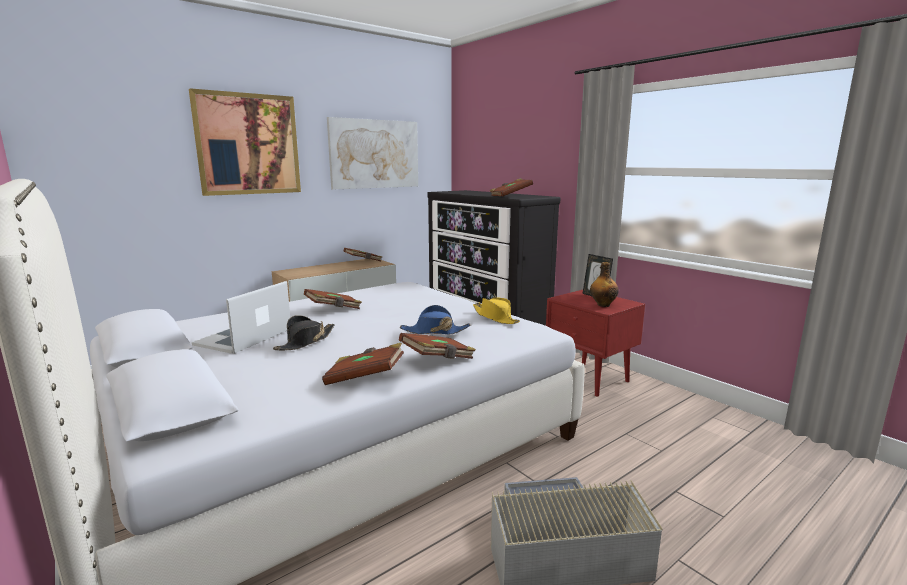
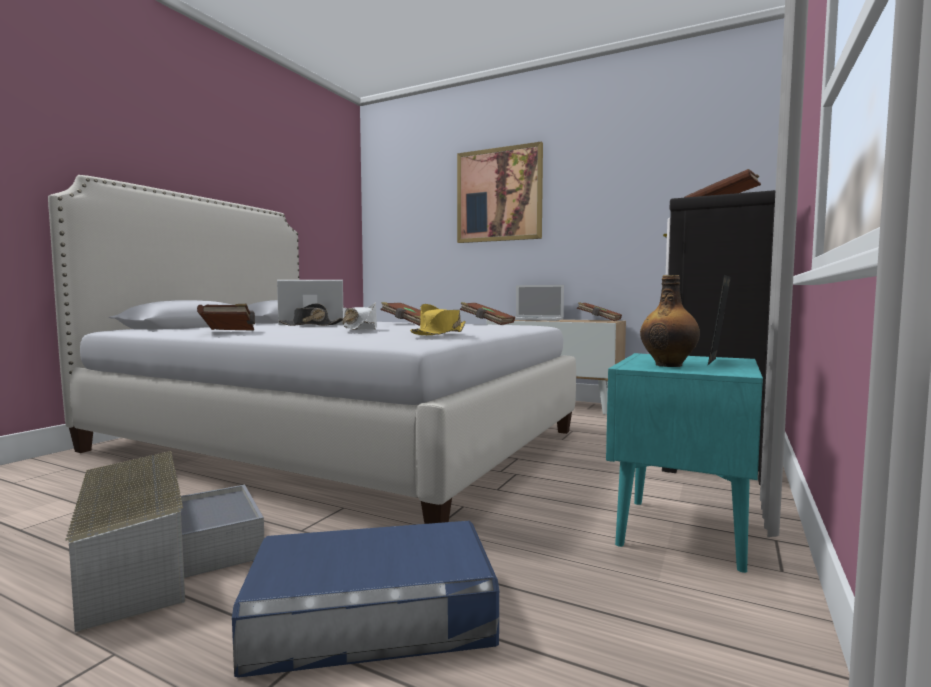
camera: 65 degrees right, 10 degrees down
(316, 269) = (534, 319): none -> laptop
(374, 154) = (638, 190): picture -> none
(434, 331) = (360, 329): blue hat -> white hat
(438, 359) = (281, 334): brown book -> brown book (487, 324)
(590, 379) = (680, 532): red nightstand -> turquoise nightstand
(649, 471) = (372, 615): none -> blue storage box

